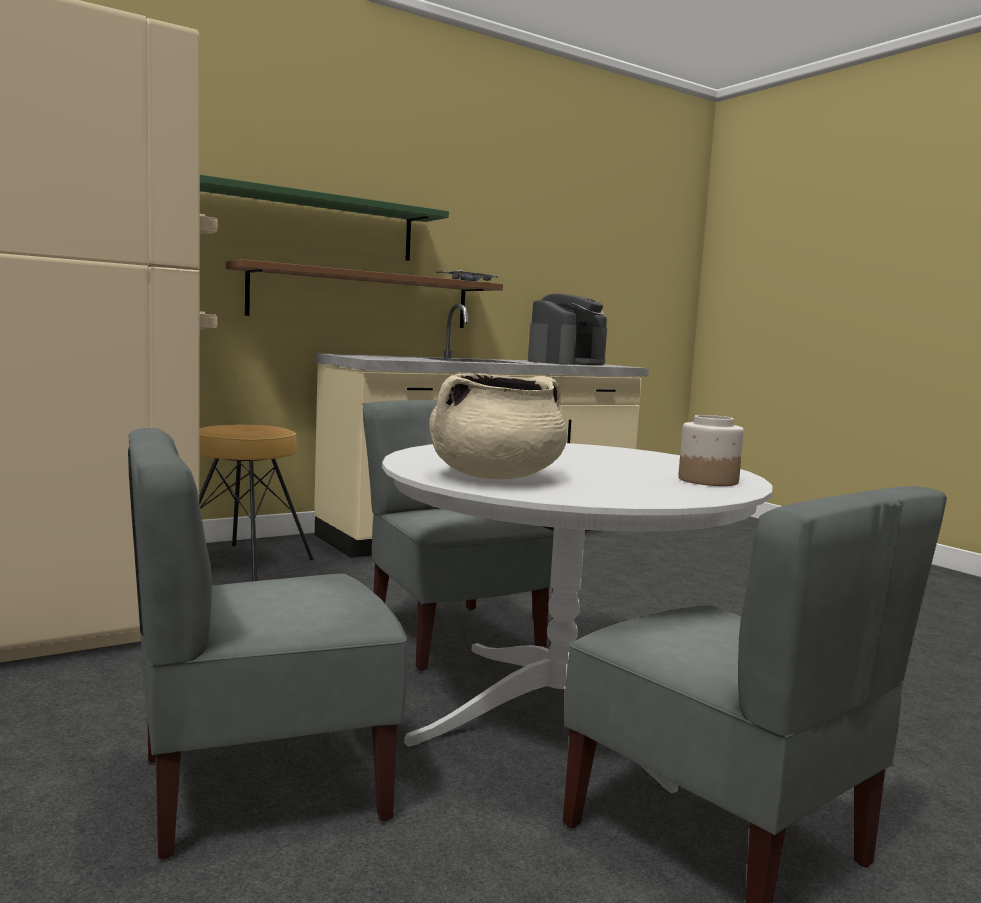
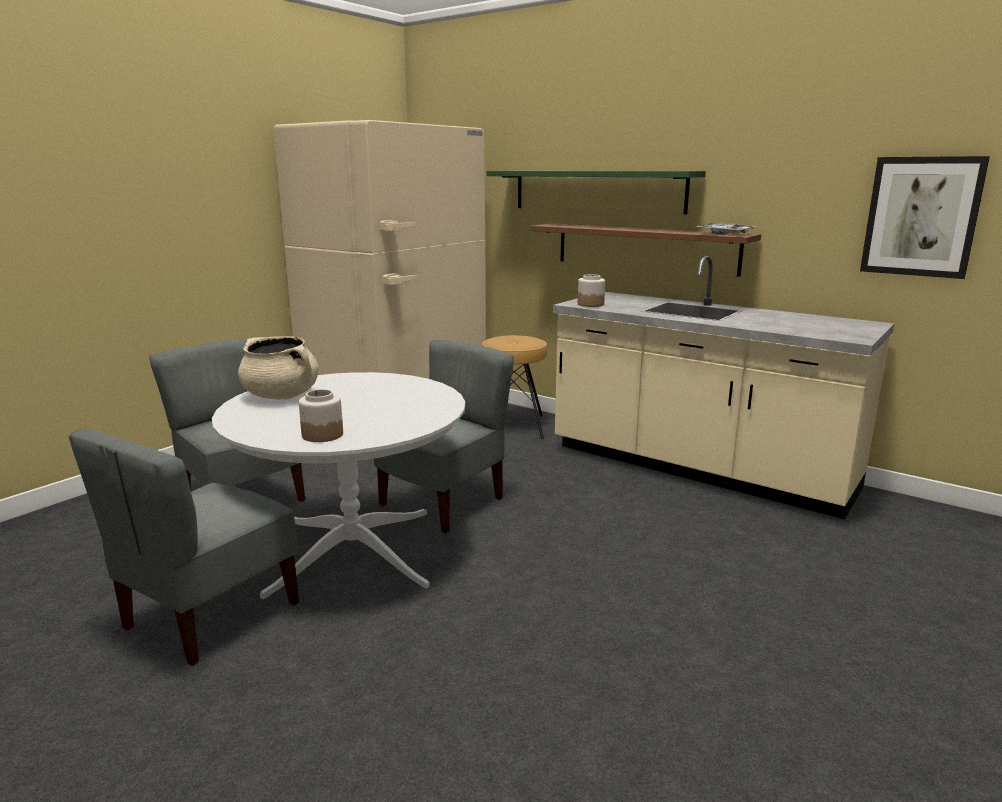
camera: 70 degrees right, 10 degrees up
(389, 358) = (590, 304): none -> jar
(566, 363) = (811, 324): coffee machine -> none
(585, 274) = (921, 217): none -> picture

